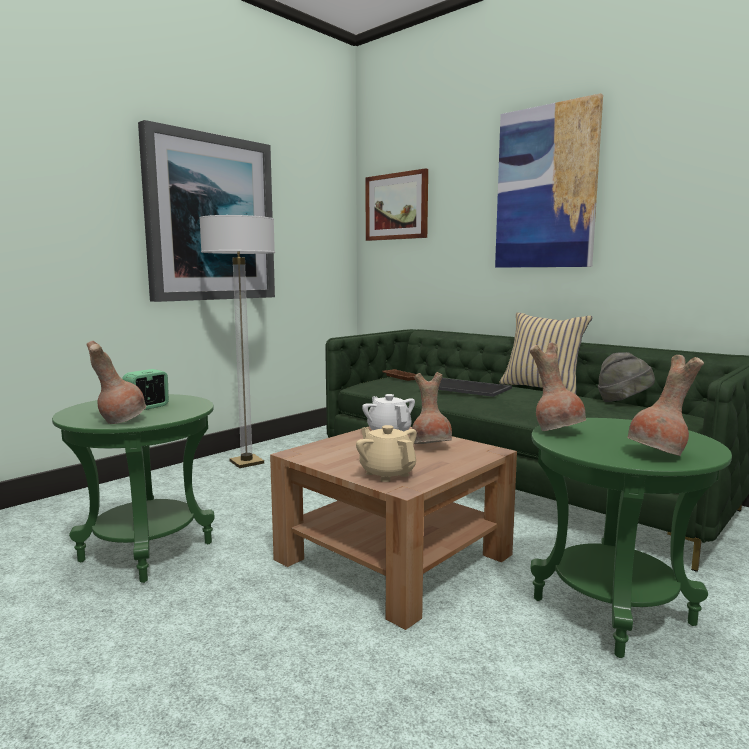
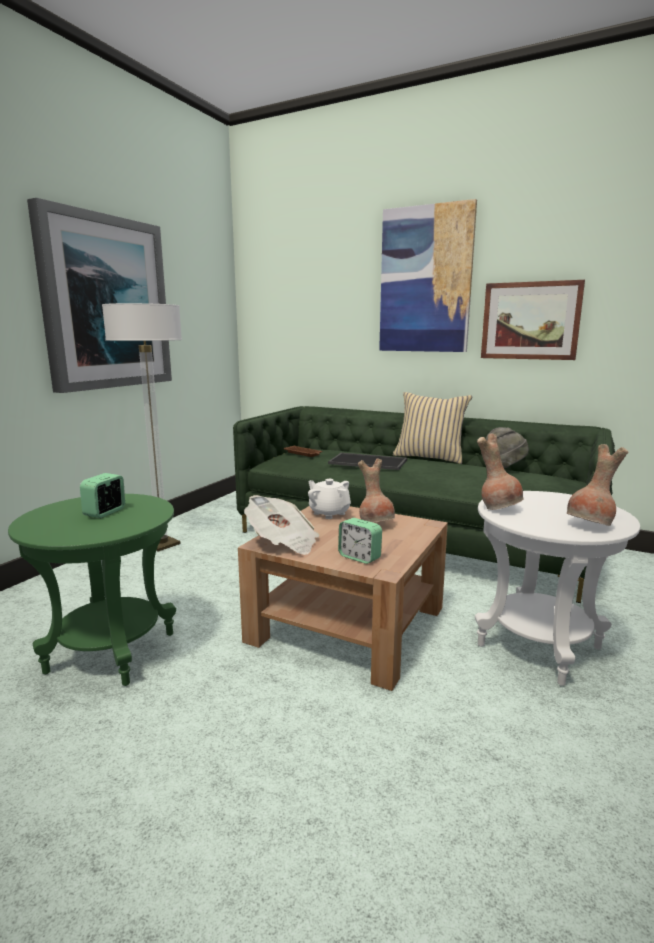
camera: 15 degrees left, 5 degrees up
(120, 420) = (92, 532): brown vase -> none
(318, 454) = (283, 543): none -> newspaper
(387, 473) = (359, 557): beige teapot -> alarm clock
(396, 206) = (279, 290): picture -> picture (530, 321)
(612, 612) = (538, 647): green side table -> white side table

